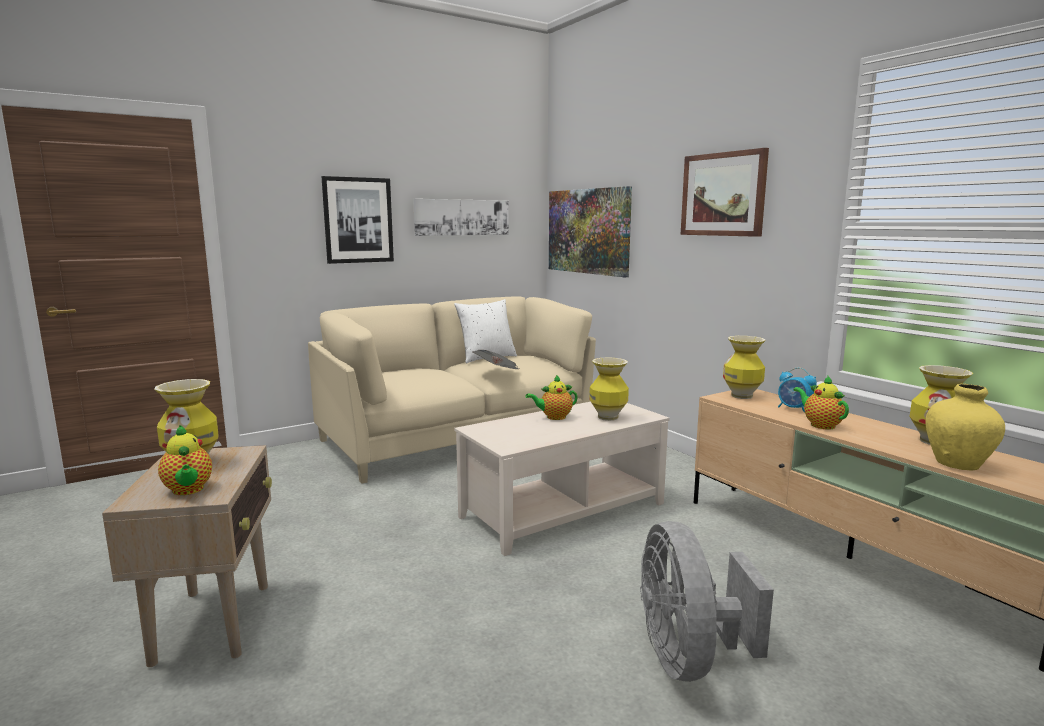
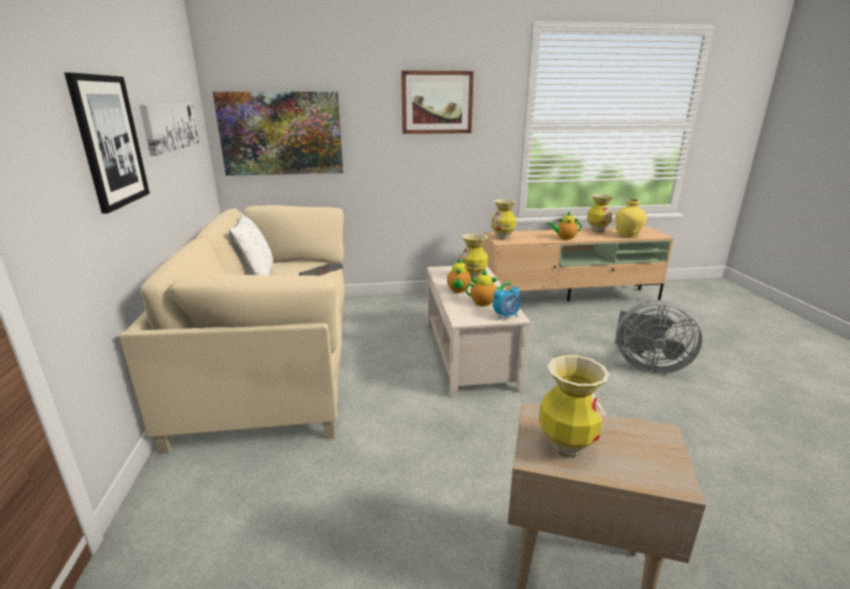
camera: 65 degrees left, 10 degrees up
(188, 490) = (647, 448): teapot -> teapot (485, 303)
(793, 409) = (535, 235): alarm clock -> alarm clock (506, 316)

